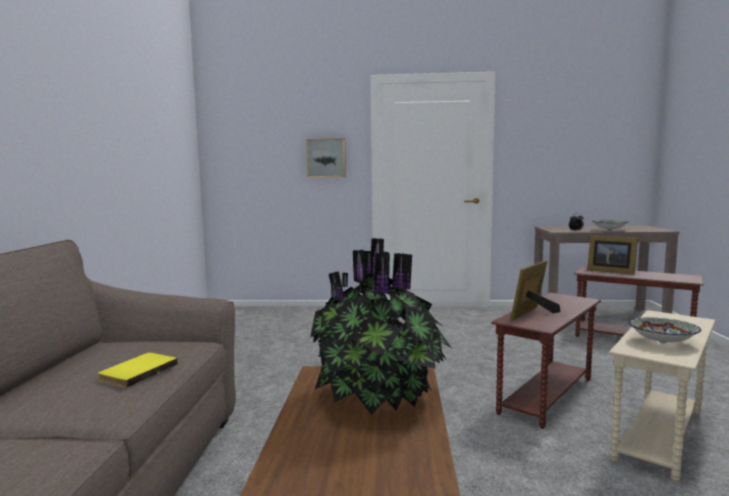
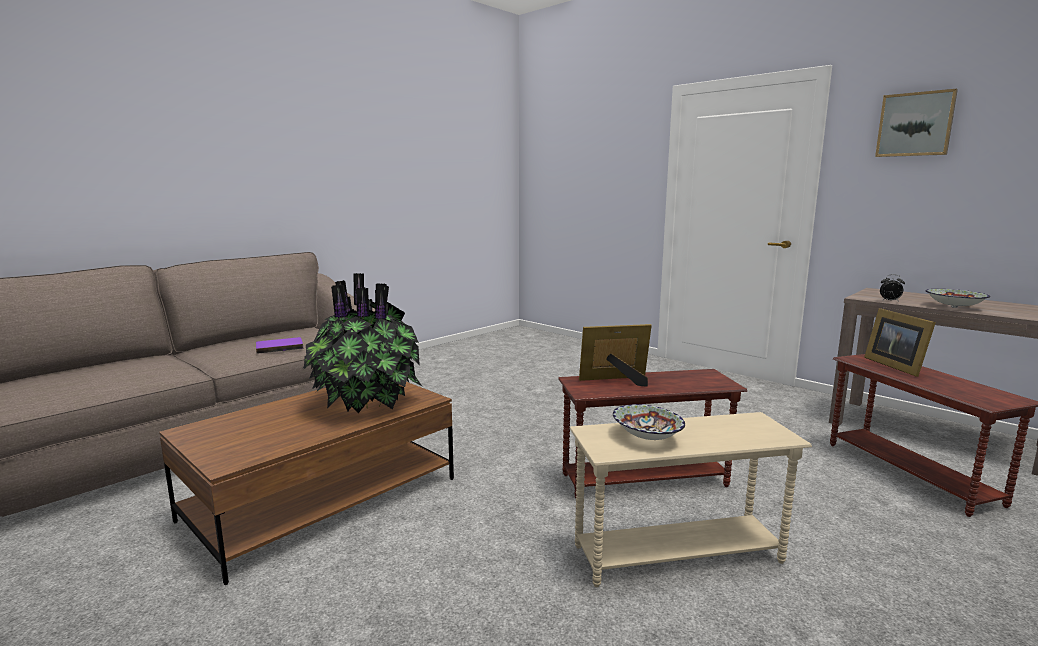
camera: 40 degrees right, 5 degrees up
(137, 372) = (279, 347): yellow book -> purple book
(326, 158) = (622, 184): picture -> picture (915, 124)

